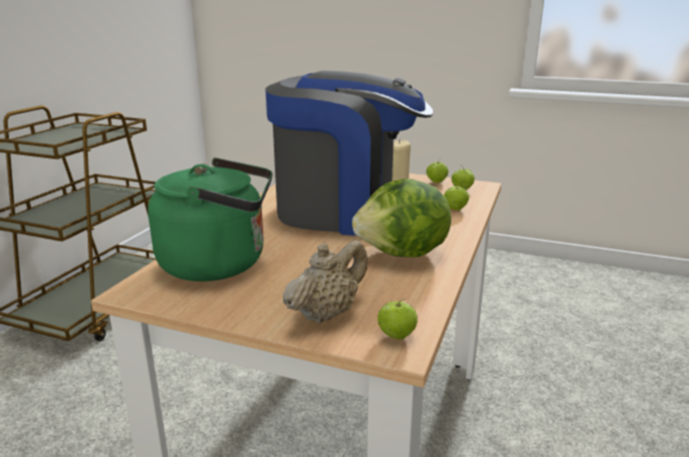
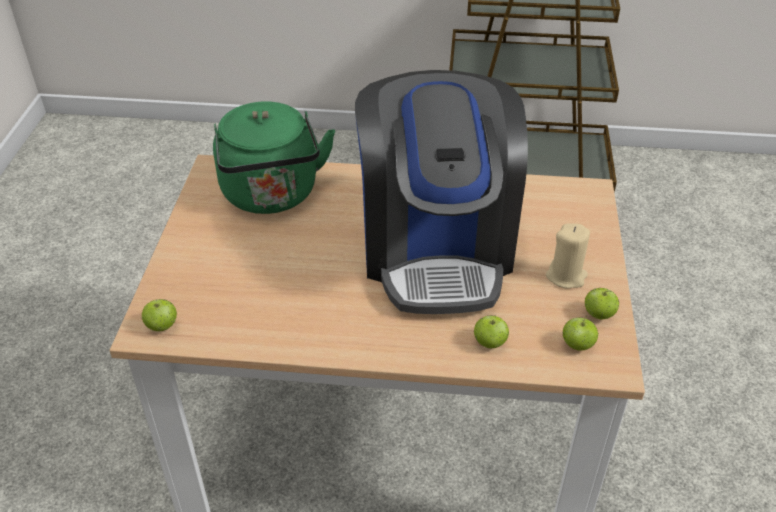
camera: 75 degrees right, 20 degrees up
(327, 313) = (193, 279): beige teapot -> none
(403, 254) = (327, 311): lettuce -> none

